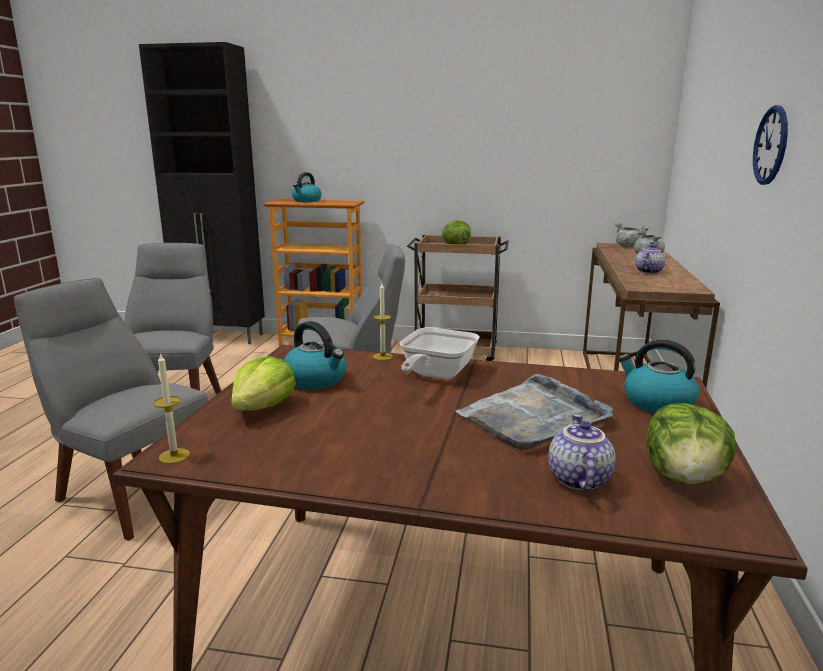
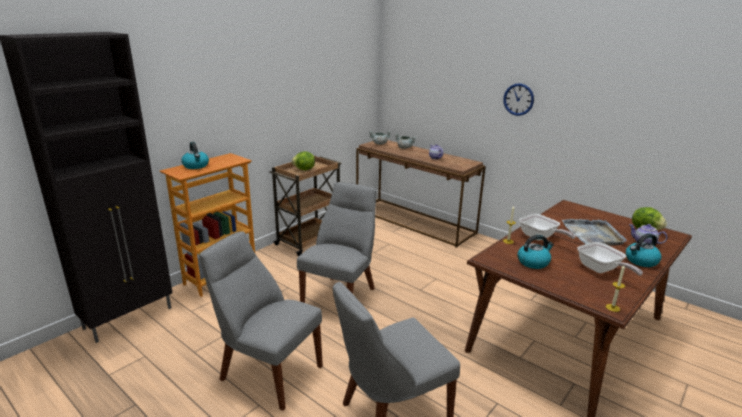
camera: 60 degrees left, 5 degrees up
(263, 407) = (563, 280): lettuce -> none
(343, 436) = (601, 270): none -> frying pan
(657, 403) = (587, 213): kettle -> kettle (641, 261)

